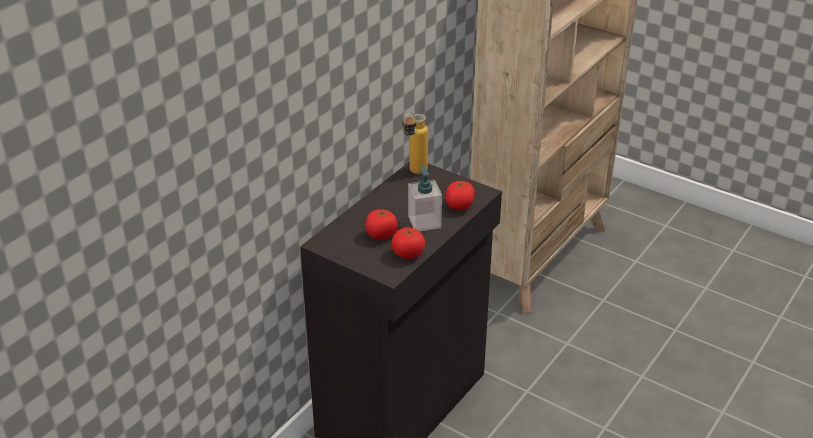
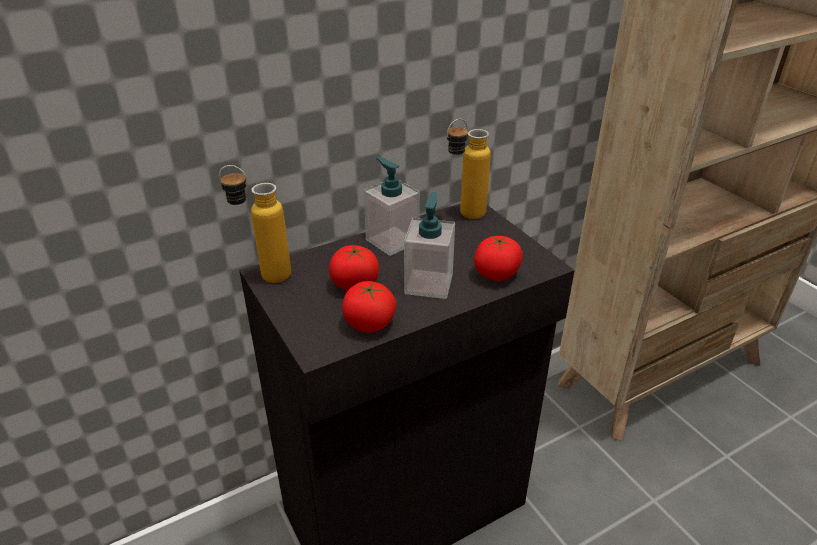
camera: 25 degrees right, 0 degrees up
(319, 244) = (264, 275): none -> bottle
(381, 201) = (392, 241): none -> soap dispenser

